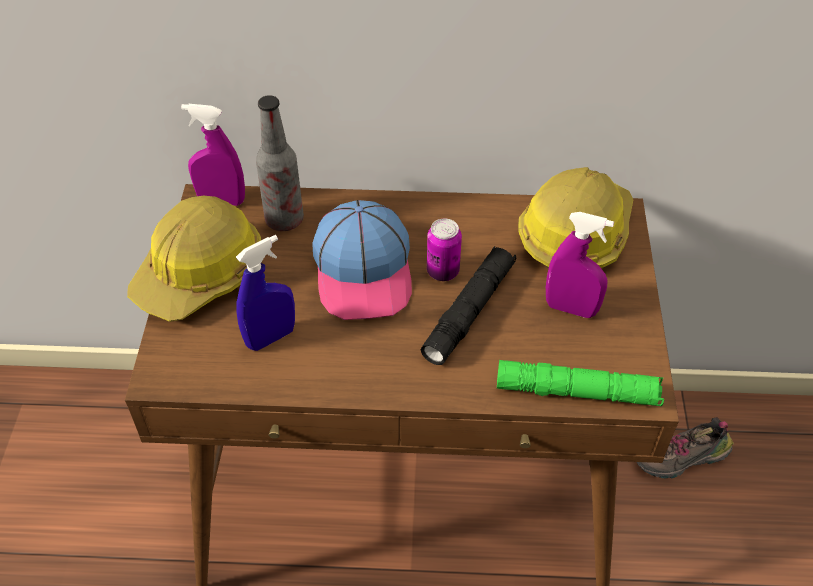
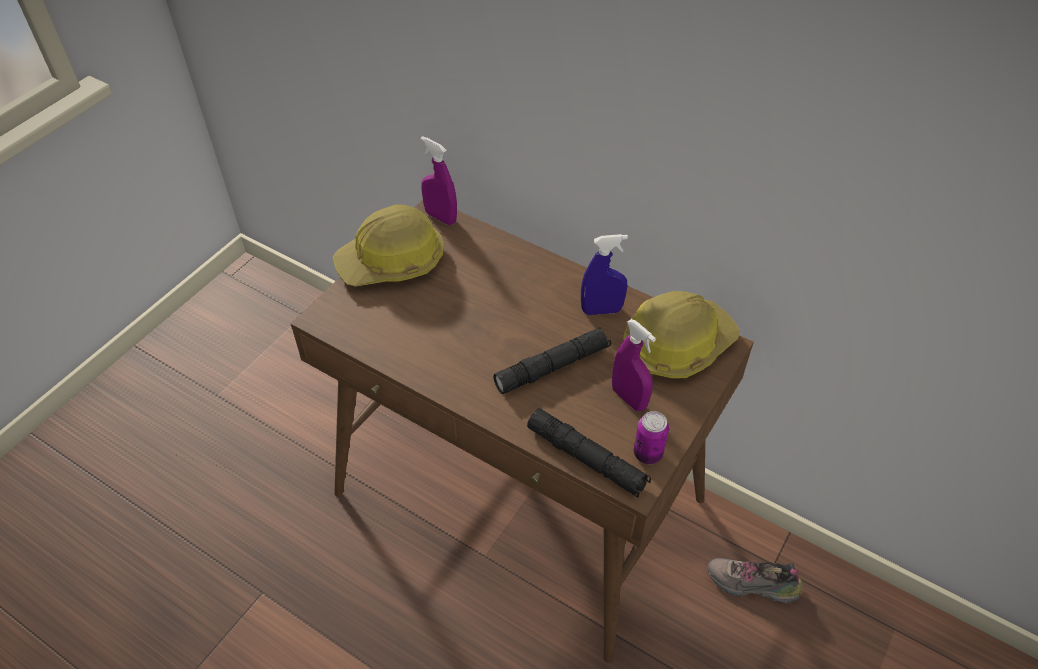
camera: 30 degrees right, 0 degrees up
(271, 337) = (406, 324): blue spray bottle -> blue spray bottle (601, 310)
(284, 220) = (472, 248): bottle -> none
(364, 271) = (500, 306): cap -> none
(443, 271) = (555, 330): can -> can (647, 454)
(577, 391) = (586, 458): green flashlight -> black flashlight

